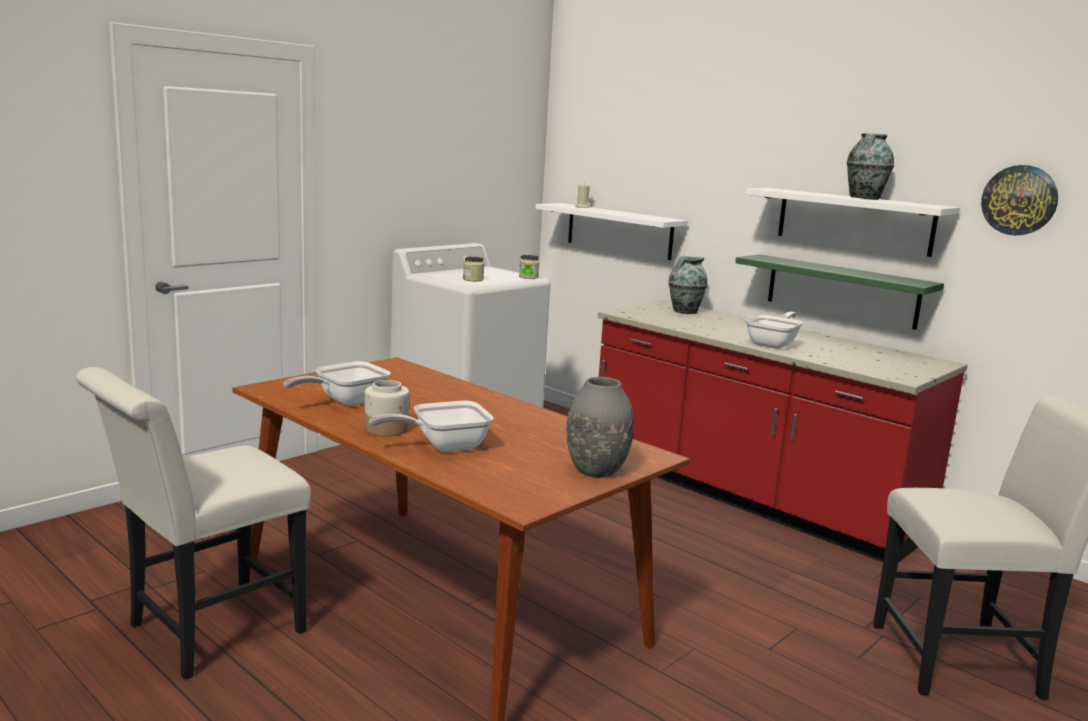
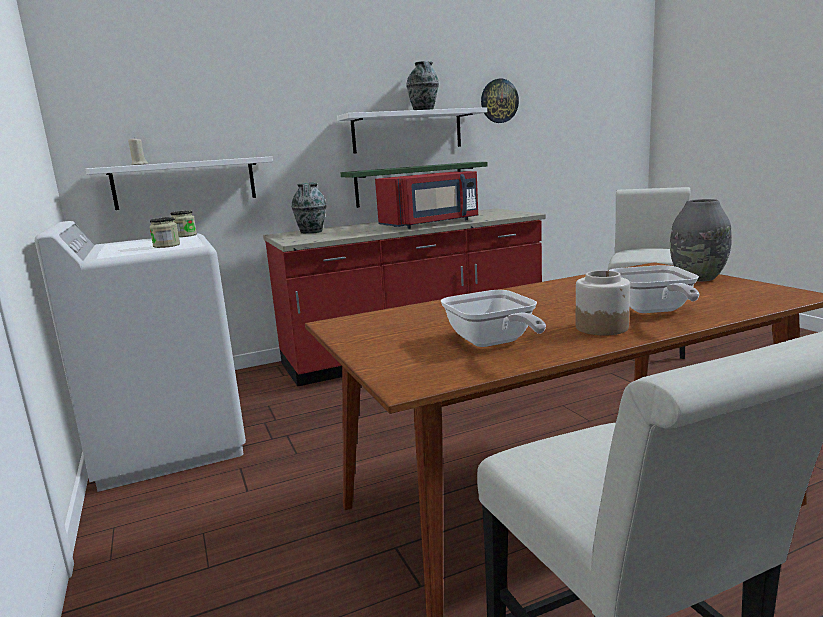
camera: 65 degrees left, 0 degrees up
(774, 344) = (432, 223): frying pan -> red microwave

